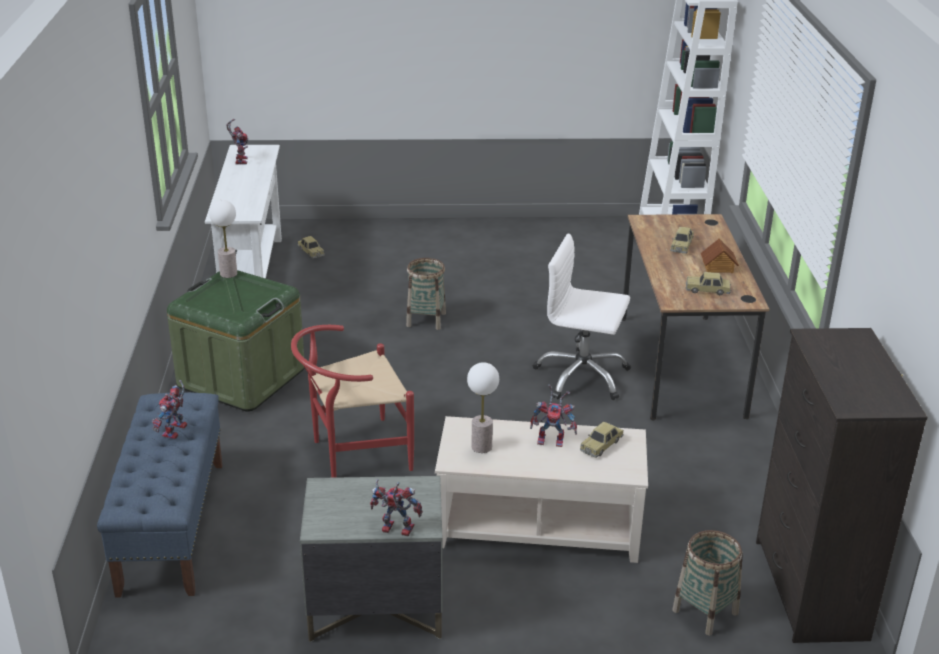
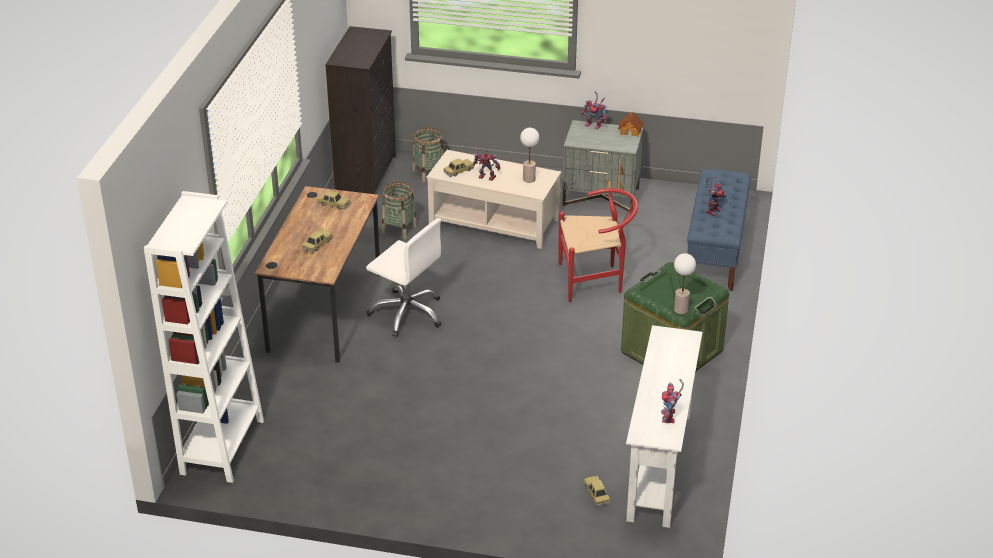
camera: 165 degrees left, 5 degrees up
(426, 319) = (507, 386): basket -> basket (399, 229)
(718, 267) = (308, 222): toy house -> toy house (630, 131)

